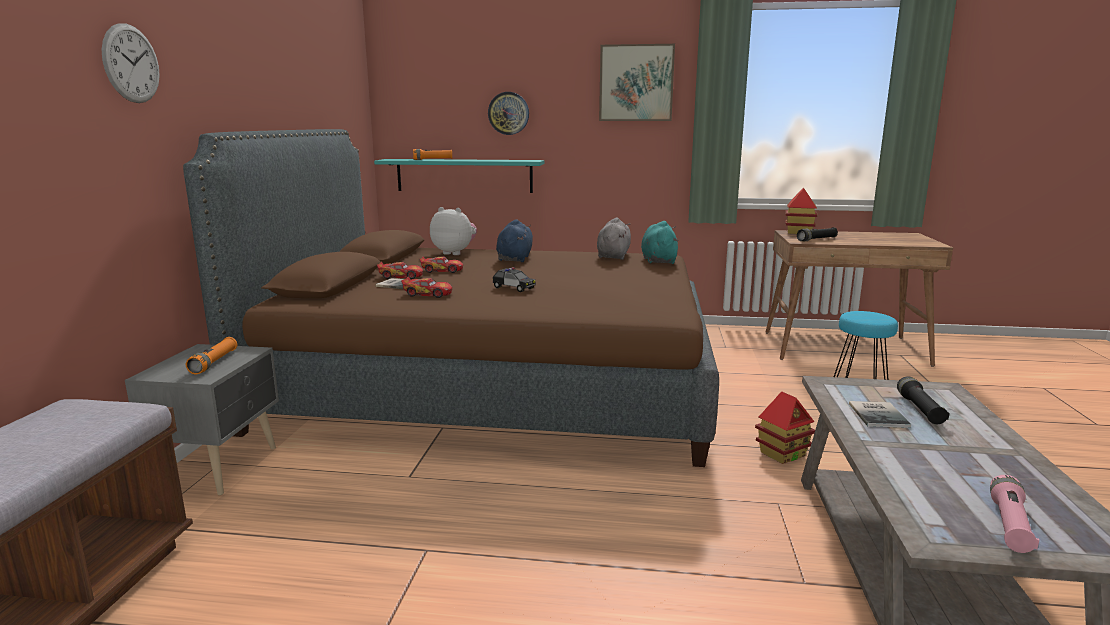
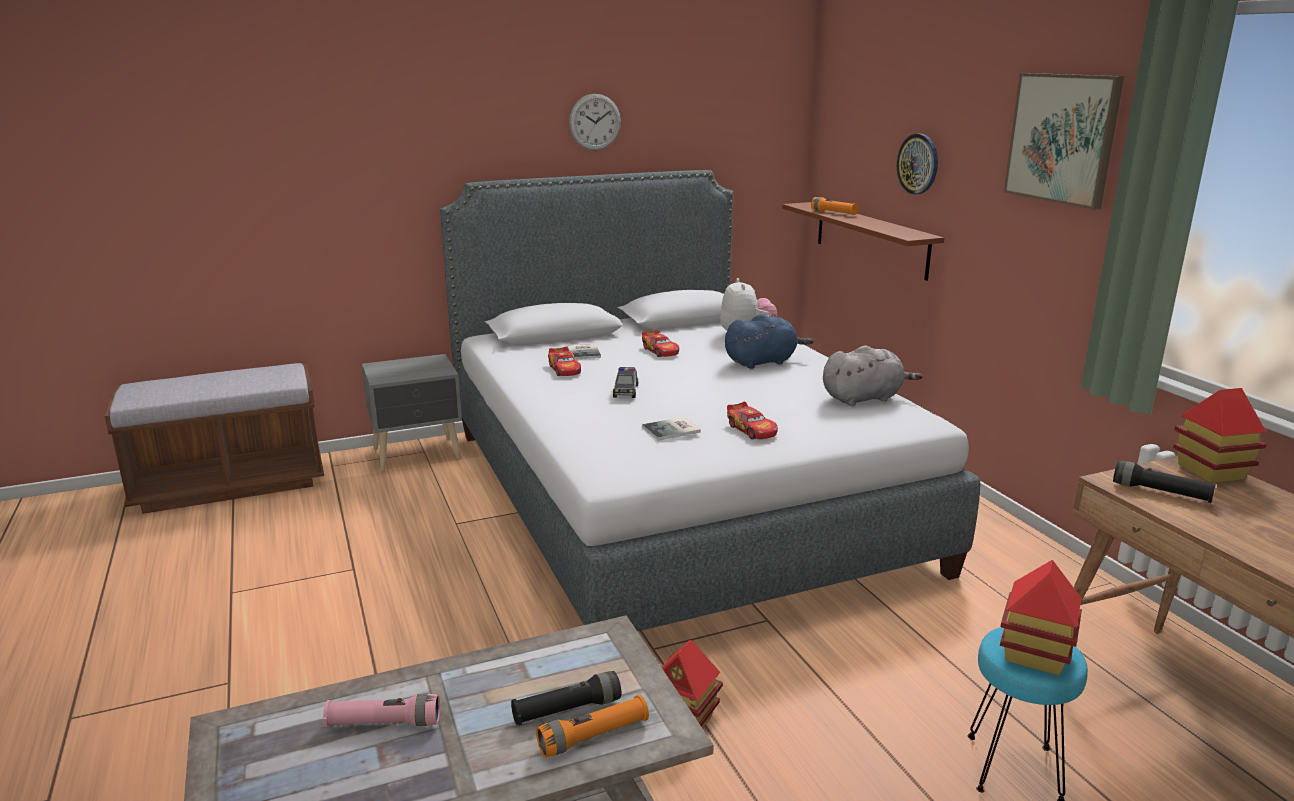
camera: 60 degrees right, 5 degrees up
(131, 63) = (407, 128): wall clock -> wall clock (595, 122)
(214, 363) = (410, 371): orange flashlight -> orange flashlight (593, 737)
(401, 276) = (615, 345): toy car -> toy car (752, 430)
(464, 175) = (870, 239): turquoise shelf -> brown shelf
(492, 386) = (672, 496): brown bed -> grey bed
(658, 260) = (882, 424): turquoise plush toy -> none
(874, 317) = (1034, 655): none -> toy house
(879, 415) = (525, 680): book -> book (673, 430)
(1009, 525) = (264, 777): pink flashlight -> pink flashlight (384, 723)

